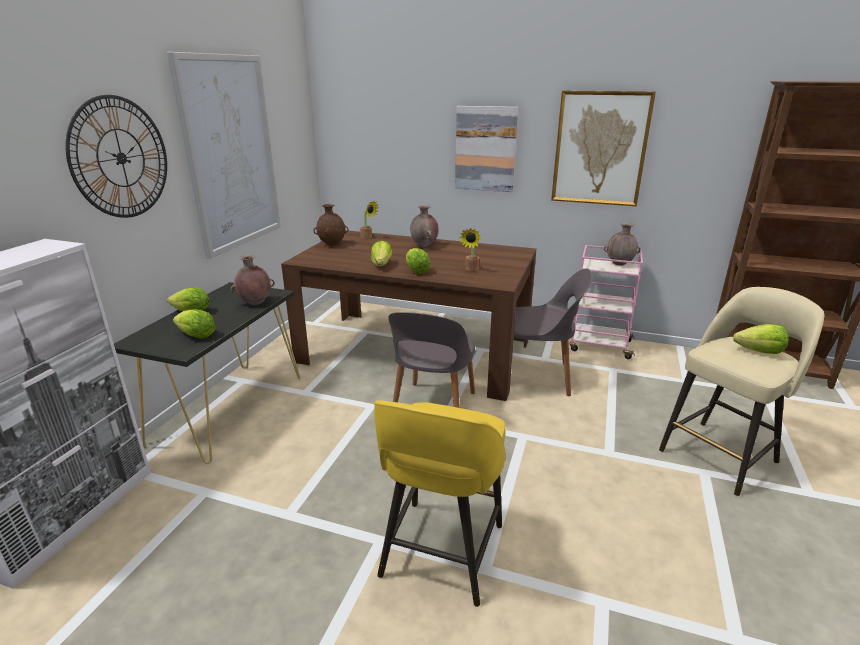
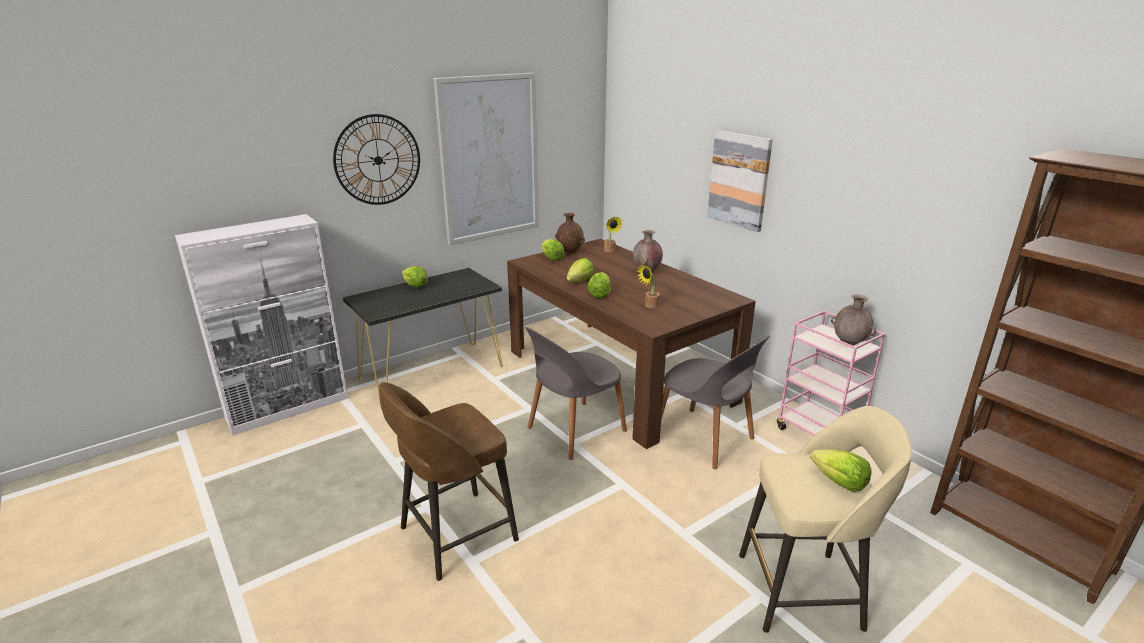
camera: 35 degrees right, 0 degrees up
(196, 335) = (396, 305): lettuce -> lettuce (551, 258)
(255, 303) = (462, 290): brown vase -> none
(440, 553) = (455, 535): yellow stool -> brown stool
(600, 149) = (851, 200): picture -> none

